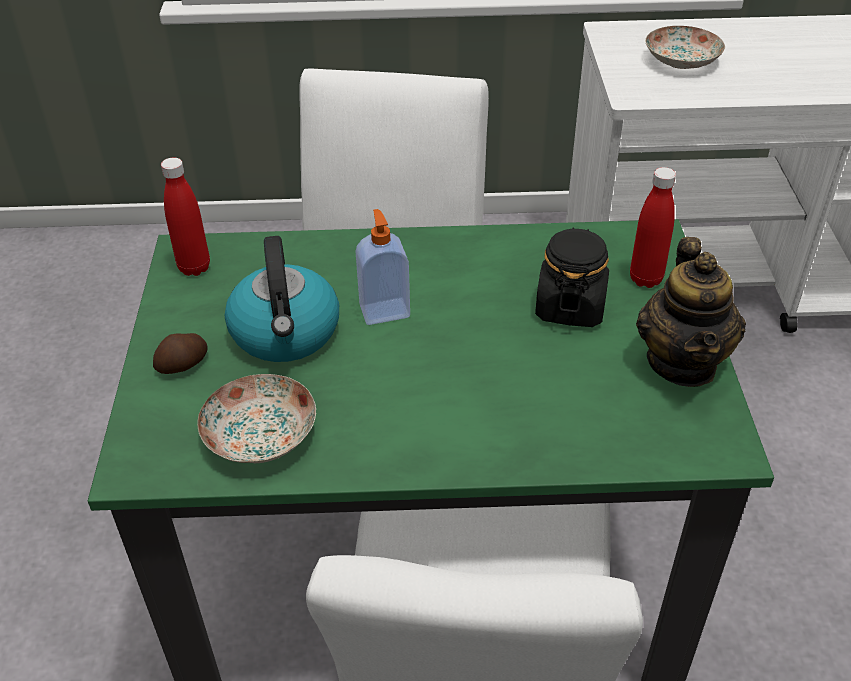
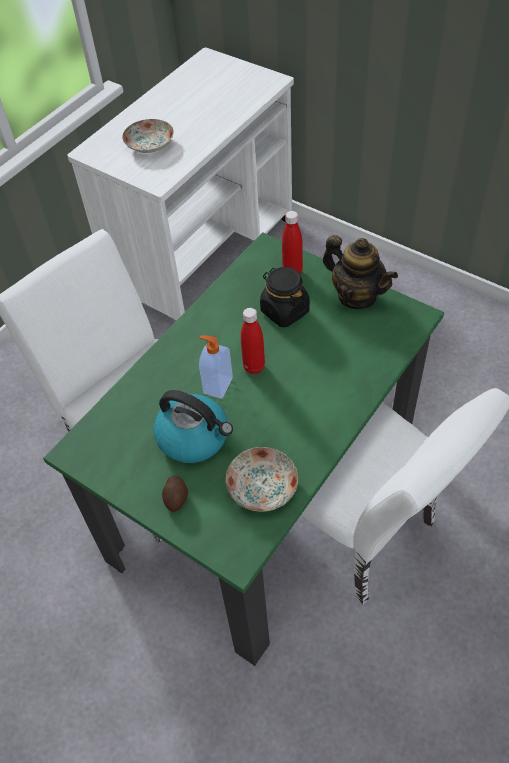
camera: 50 degrees left, 10 degrees up
(194, 267) = (95, 454): red bottle -> red bottle (254, 367)

